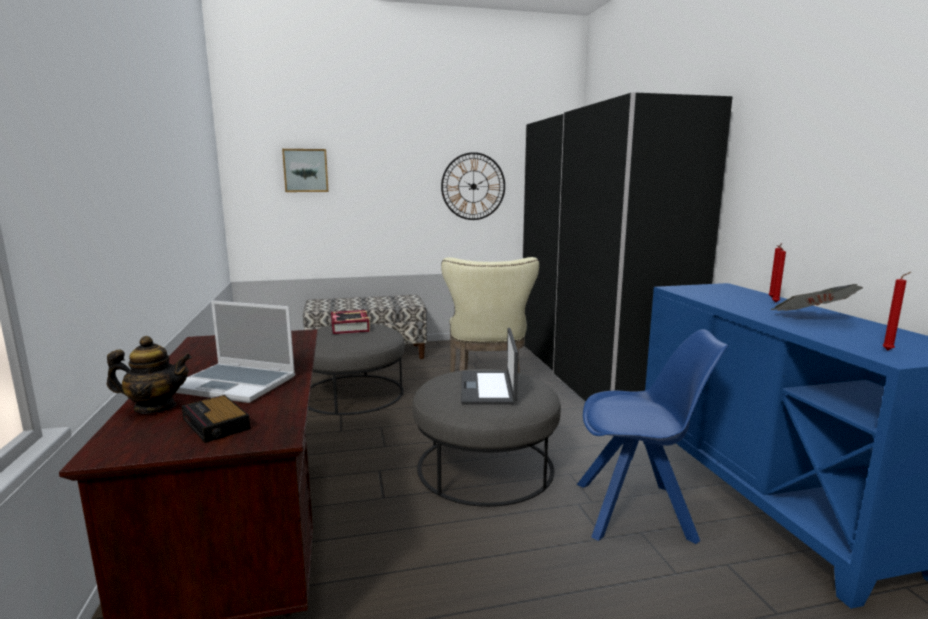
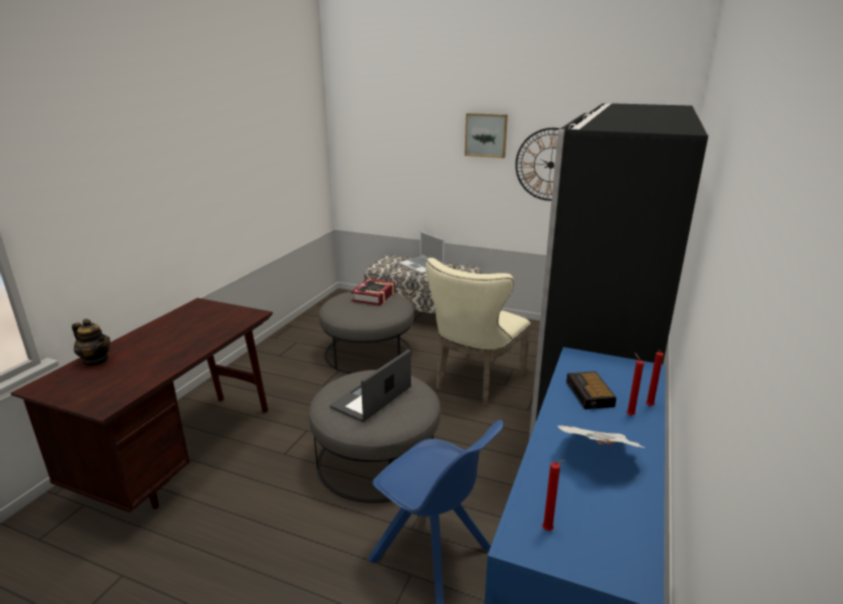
camera: 35 degrees right, 10 degrees up
(216, 424) = (97, 385): alarm clock -> alarm clock (590, 394)
(237, 384) = (152, 354): laptop -> laptop (422, 266)
(305, 170) = (392, 139): picture -> picture (486, 135)

